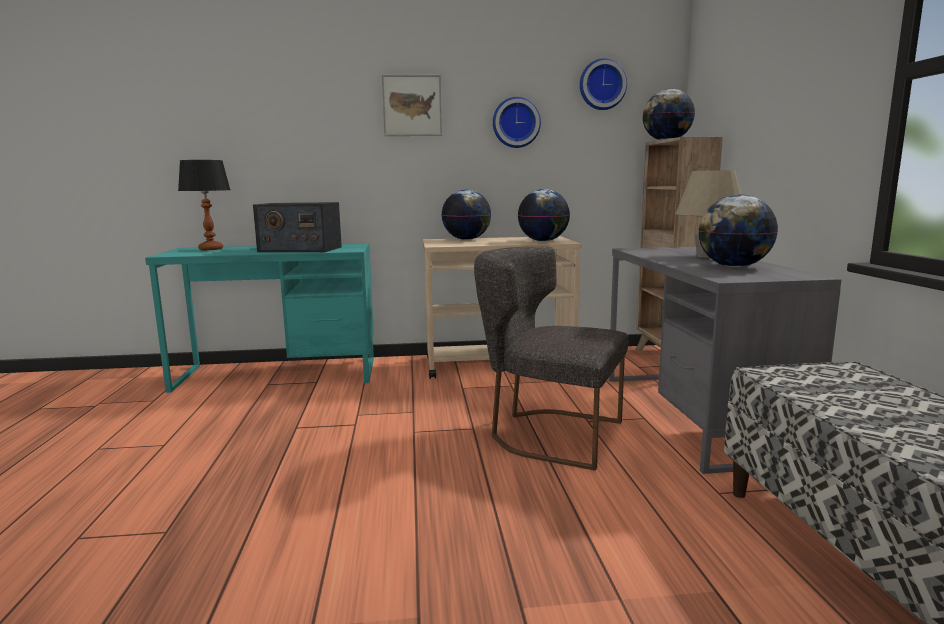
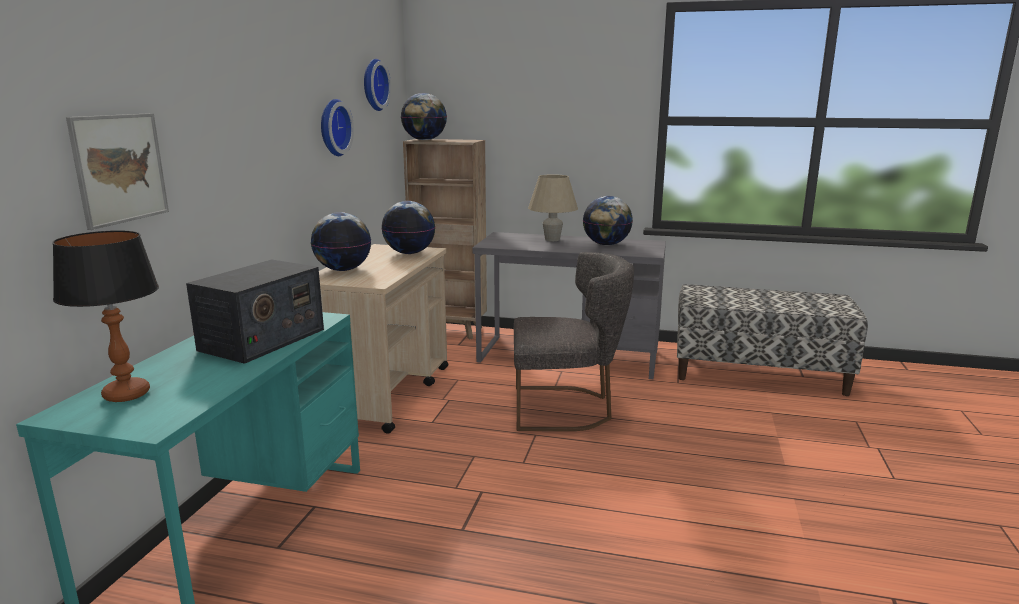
camera: 70 degrees left, 5 degrees up
(412, 105) = (262, 112): picture -> picture (120, 168)
(548, 434) = (567, 408): grey chair -> grey chair turned 135 degrees counterclockwise

